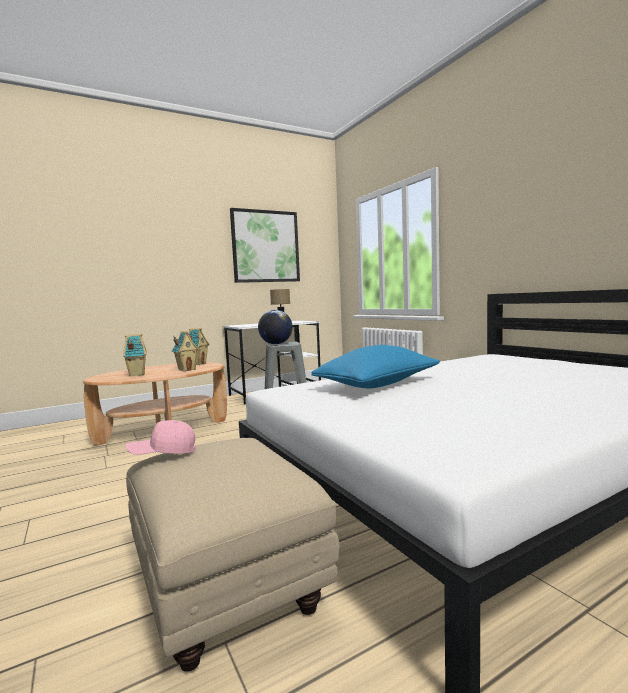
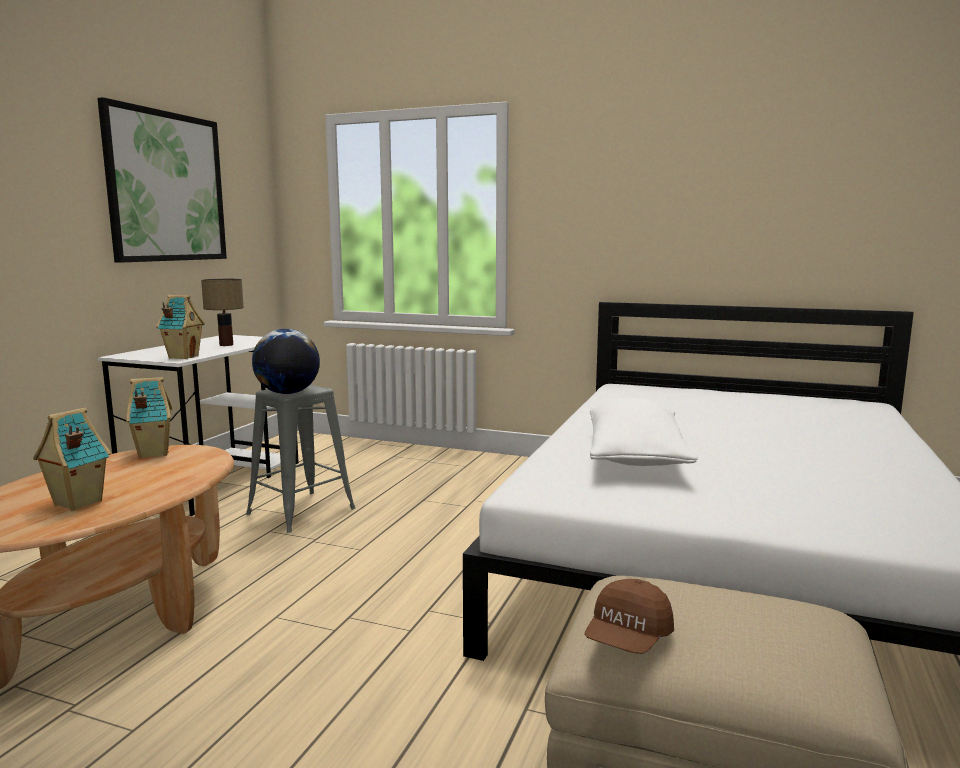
camera: 40 degrees left, 5 degrees up
(163, 453) = (627, 638): pink cap -> brown cap
(187, 370) = (175, 471): toy house -> toy house (183, 357)
(378, 385) = (635, 457): blue pillow -> white pillow

